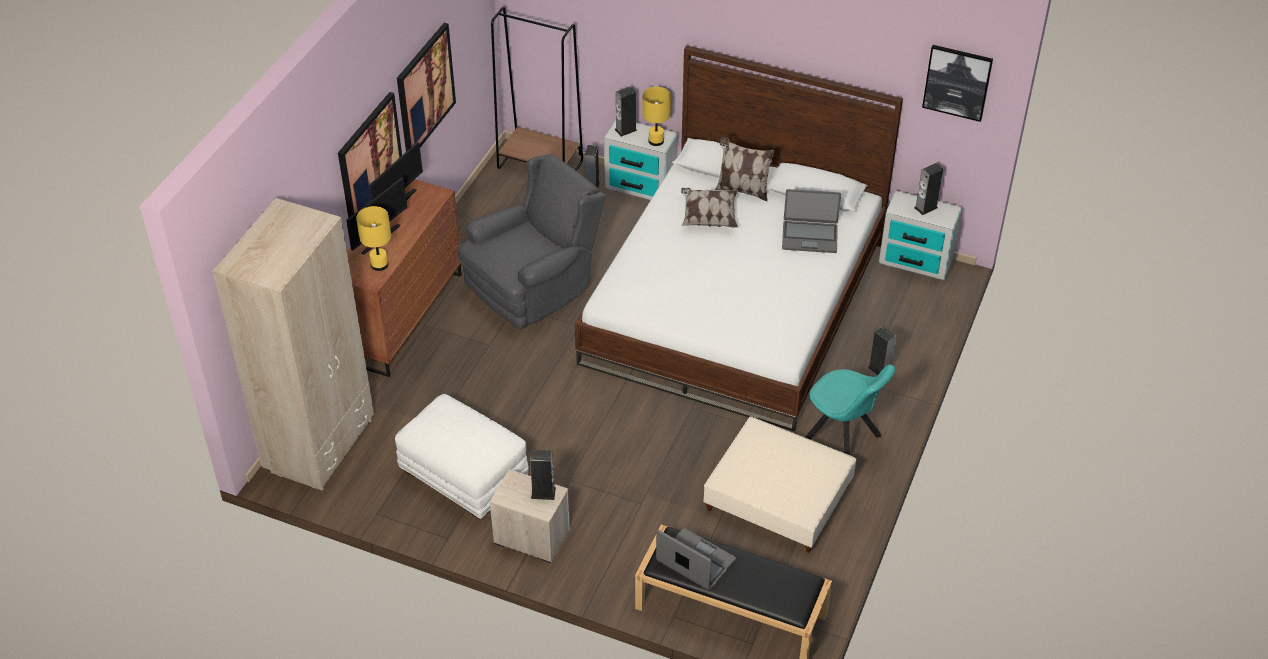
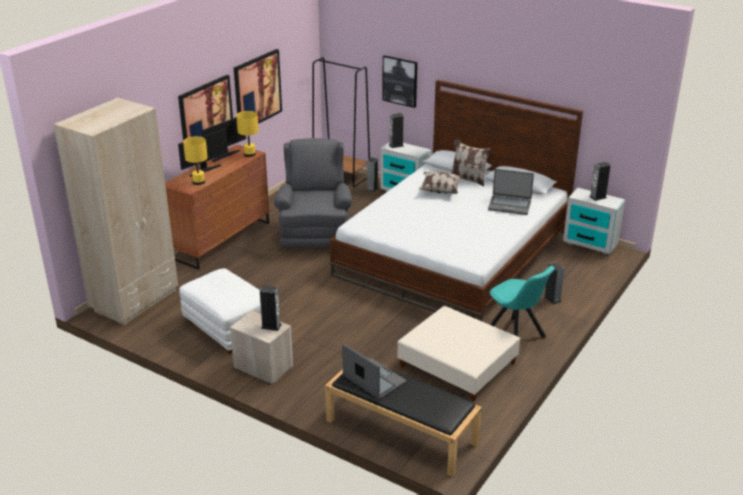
camera: 10 degrees right, 15 degrees down
(534, 288) = (315, 234): grey armchair -> grey armchair turned 60 degrees counterclockwise
(656, 141) = (414, 152): yellow table lamp -> yellow table lamp (249, 154)
(957, 82) = (622, 95): picture -> picture (400, 81)

